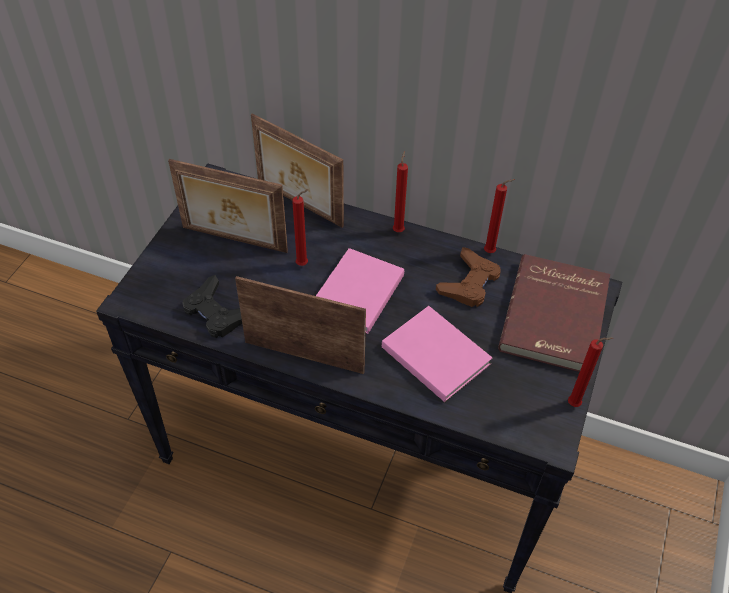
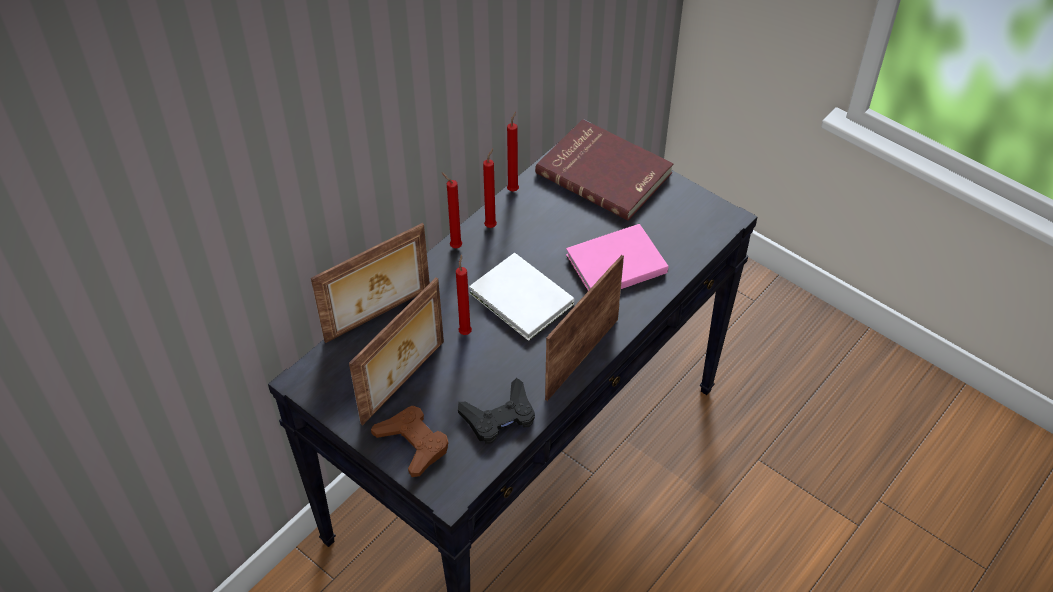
camera: 70 degrees left, 0 degrees up
(355, 294) = (522, 301): pink book -> white book
(469, 283) = (543, 216): brown game controller -> brown game controller (413, 443)
(576, 404) = (697, 192): red candle -> red candle (491, 225)

